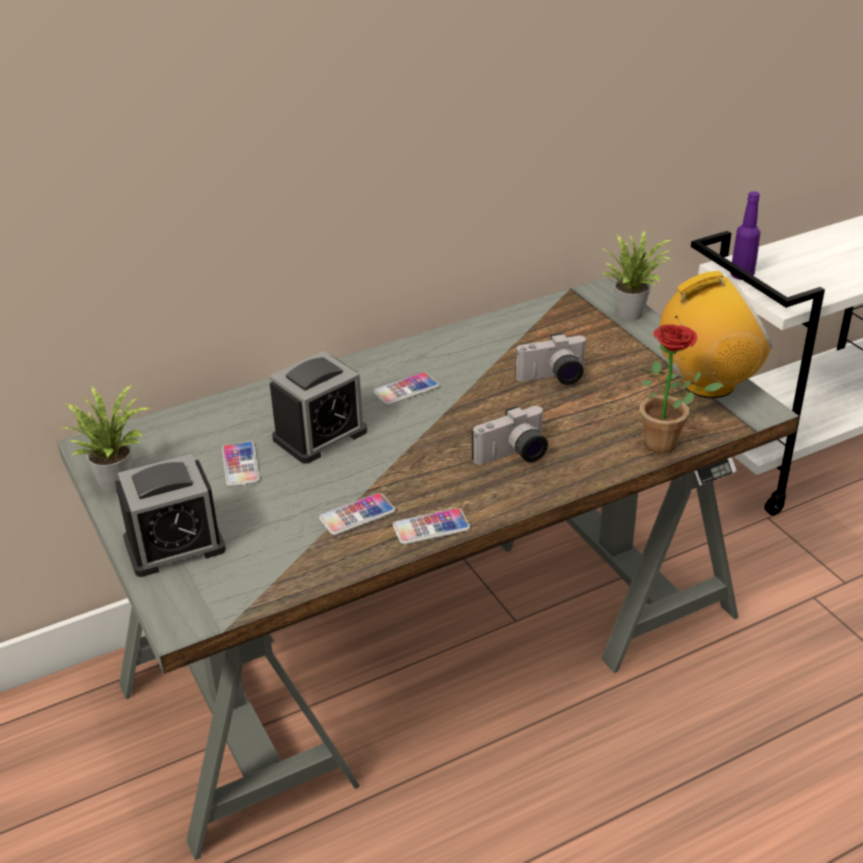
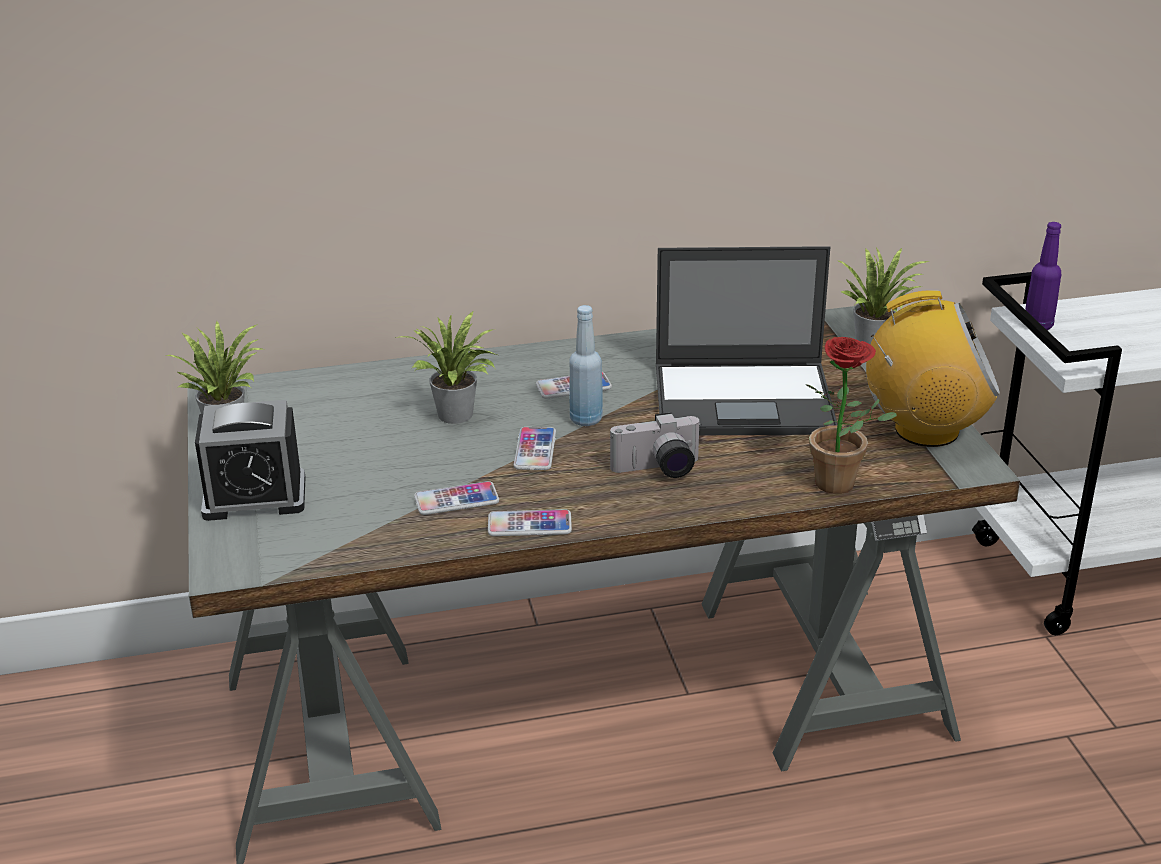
camera: 15 degrees right, 5 degrees down
(240, 465) = (359, 433): phone -> phone (535, 450)
(320, 435) = (457, 417): alarm clock -> potted plant
(431, 419) = (586, 419): none -> blue bottle
(553, 378) = (745, 399): camera -> laptop

